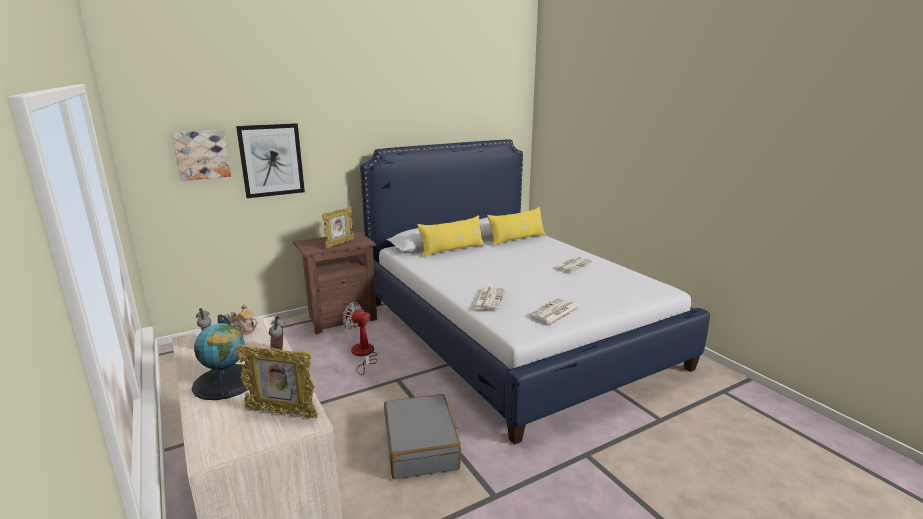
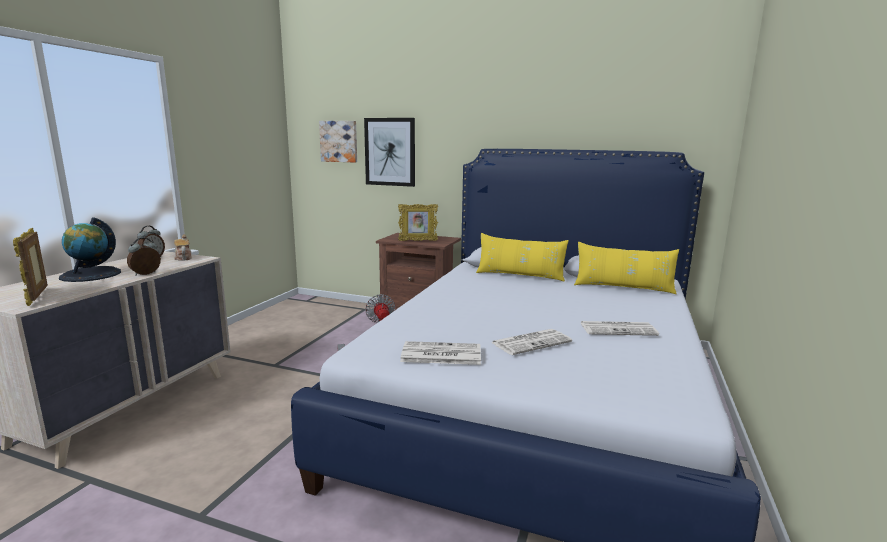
camera: 50 degrees right, 5 degrees down
(421, 446) = (257, 437): grey suitcase -> none
(488, 299) = (421, 317): newspaper -> newspaper (531, 342)

